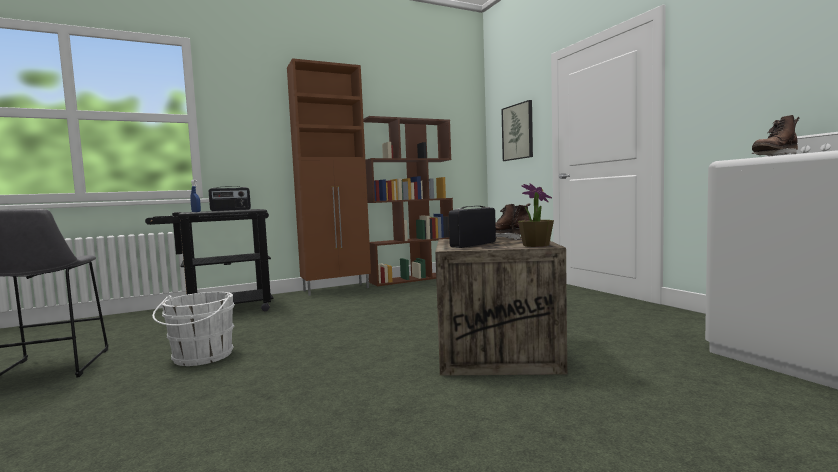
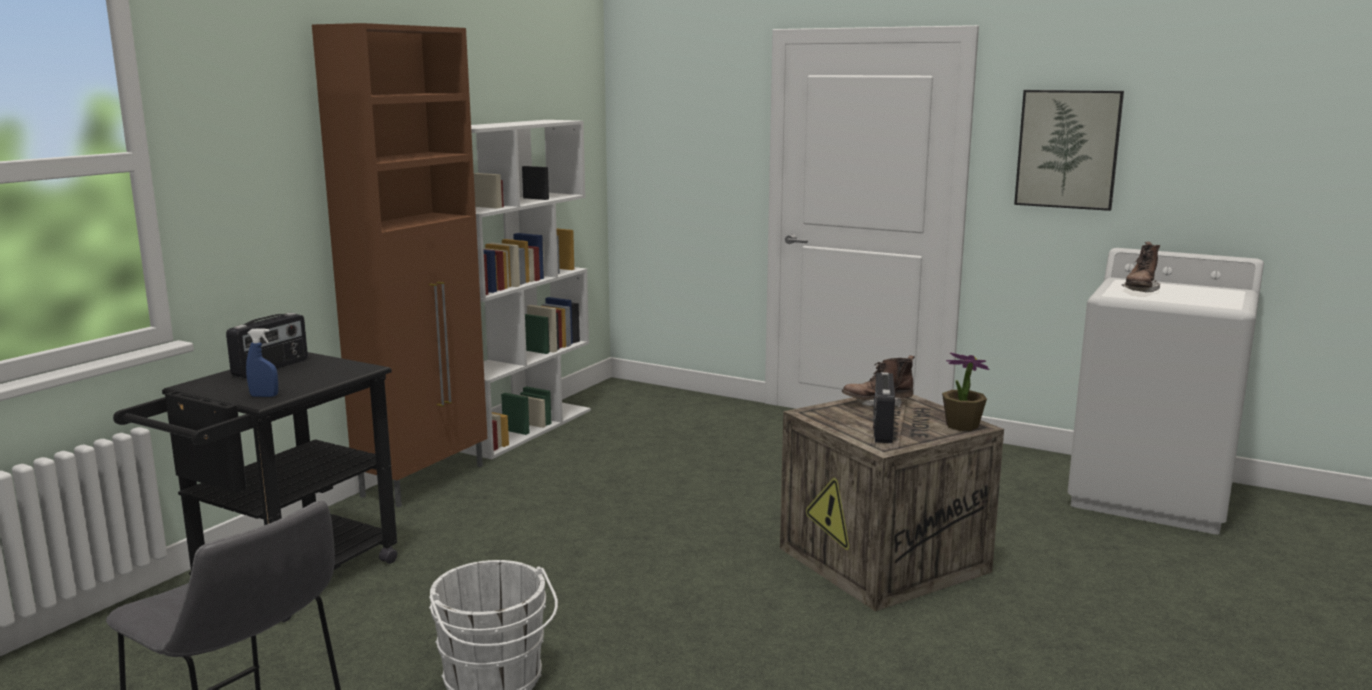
camera: 35 degrees left, 10 degrees up
(413, 279) = (526, 429): brown bookcase -> white bookcase
(518, 132) = (691, 145): picture -> picture (1068, 149)

